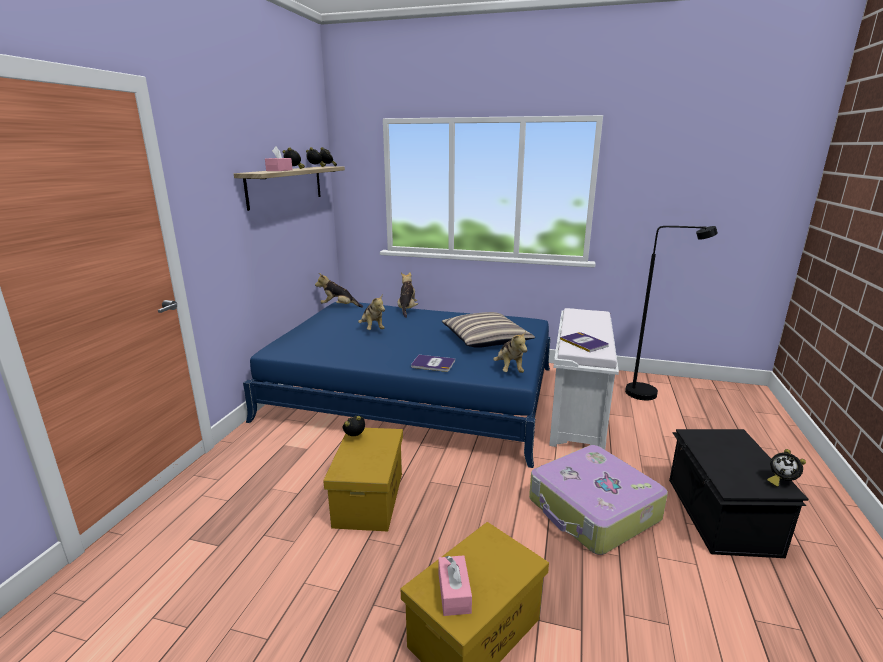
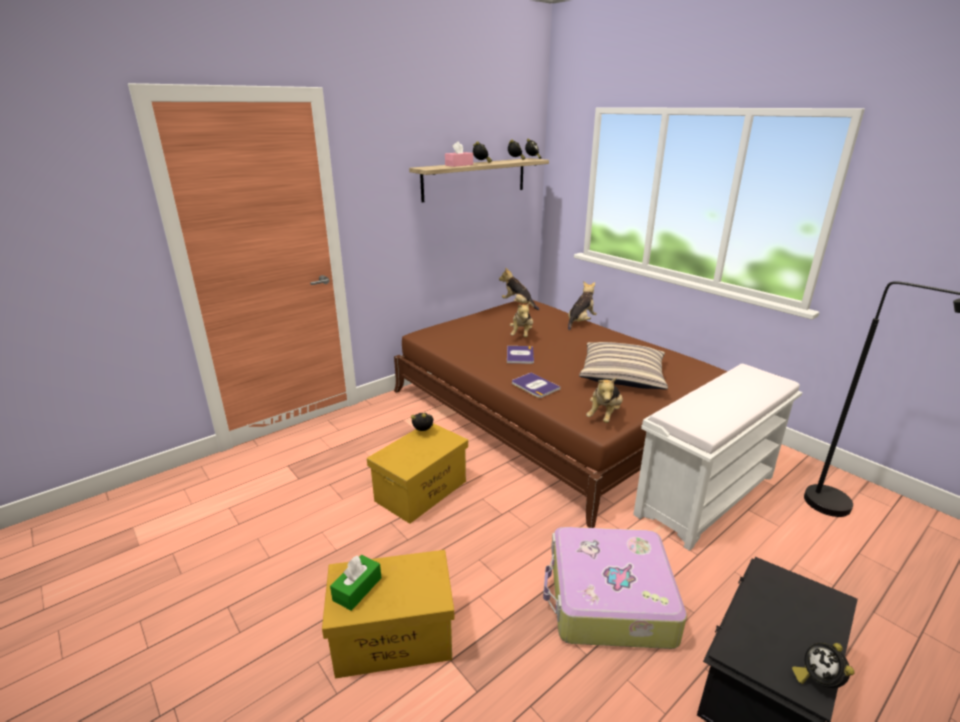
camera: 35 degrees right, 5 degrees up
(414, 393) = (550, 410): blue bed -> brown bed
(454, 592) = (357, 589): pink tissue box -> green tissue box
(584, 342) = (701, 411): book -> book (520, 355)

